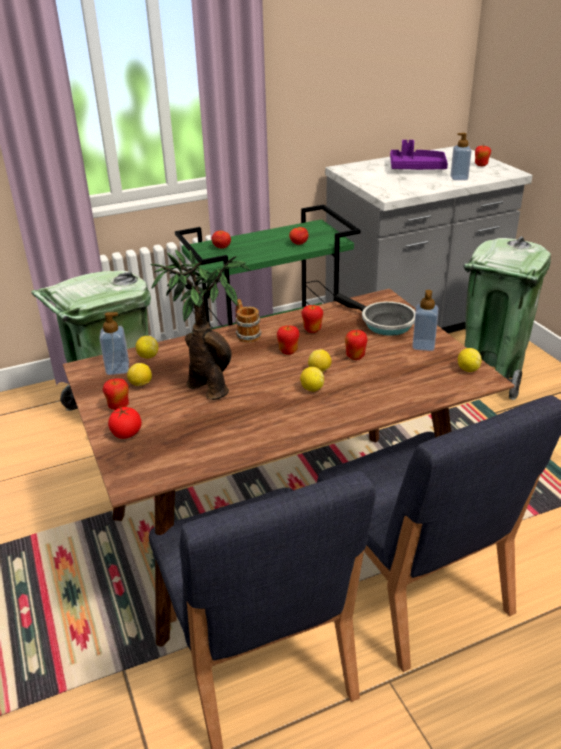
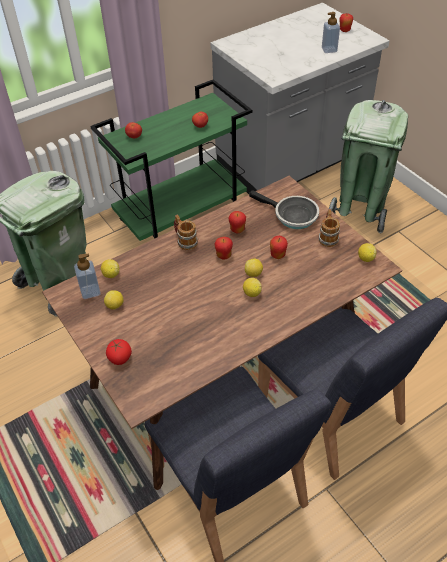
camera: 10 degrees left, 15 degrees up
(118, 407) = (104, 332): apple -> none
(206, 386) = (168, 301): potted plant -> none
(416, 168) = (290, 38): purple tray -> none
(423, 345) = (328, 237): soap dispenser -> mug

